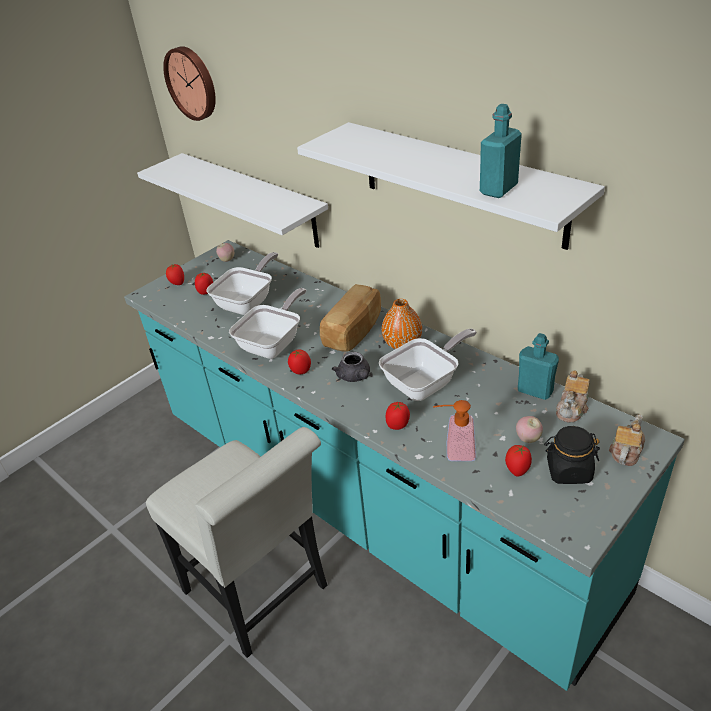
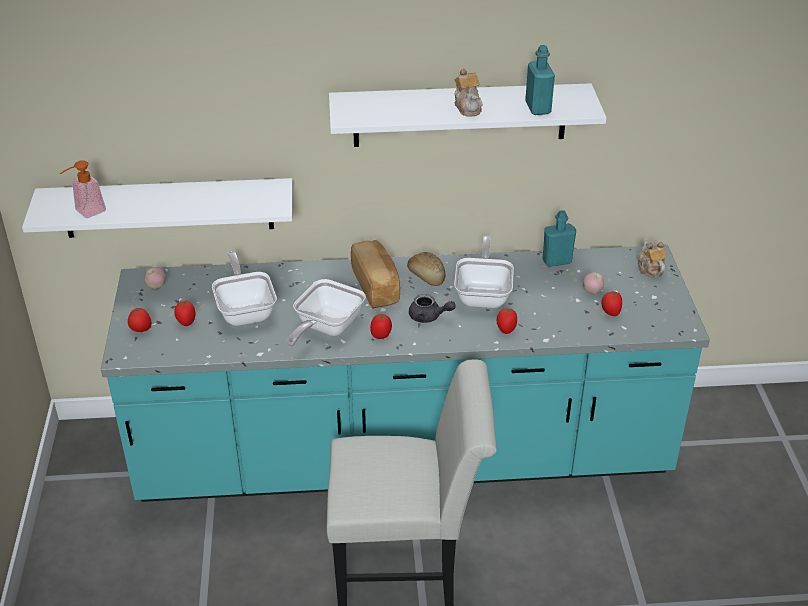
camera: 50 degrees left, 0 degrees up
(192, 83) = (75, 101): wall clock -> none
(274, 343) = (325, 328): frying pan -> frying pan turned 135 degrees counterclockwise
(402, 343) = (426, 276): orange vase -> bread
(454, 452) = (562, 324): soap dispenser -> soap dispenser (86, 212)
(568, 470) = (636, 297): black jar -> none
(572, 409) = (592, 260): teapot -> teapot (468, 107)

